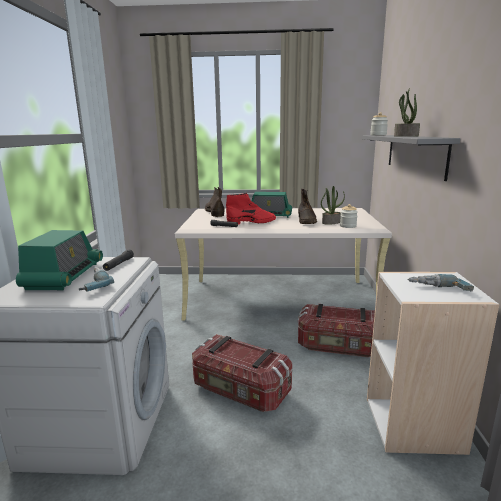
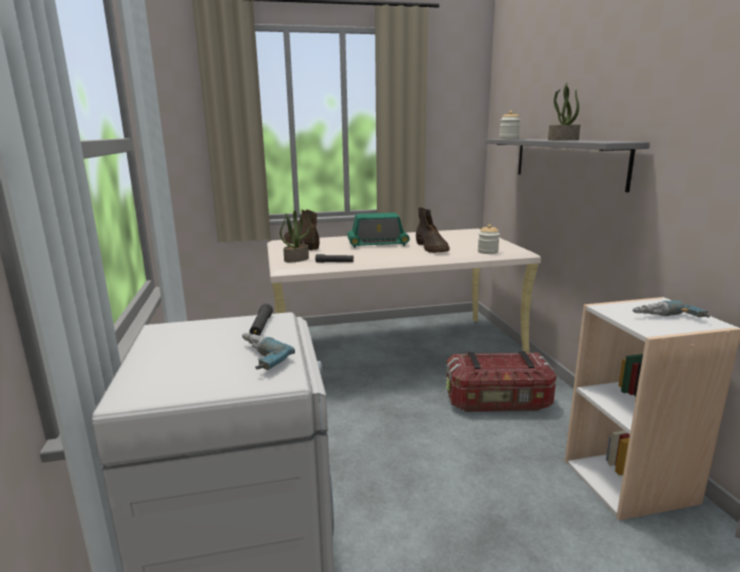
camera: 15 degrees left, 0 degrees up
(64, 276) = (197, 351): radio -> none
(240, 391) = (411, 478): storage box -> none
(252, 222) = (365, 254): red boot -> none
(331, 222) = (463, 248): potted plant -> potted plant (296, 259)

